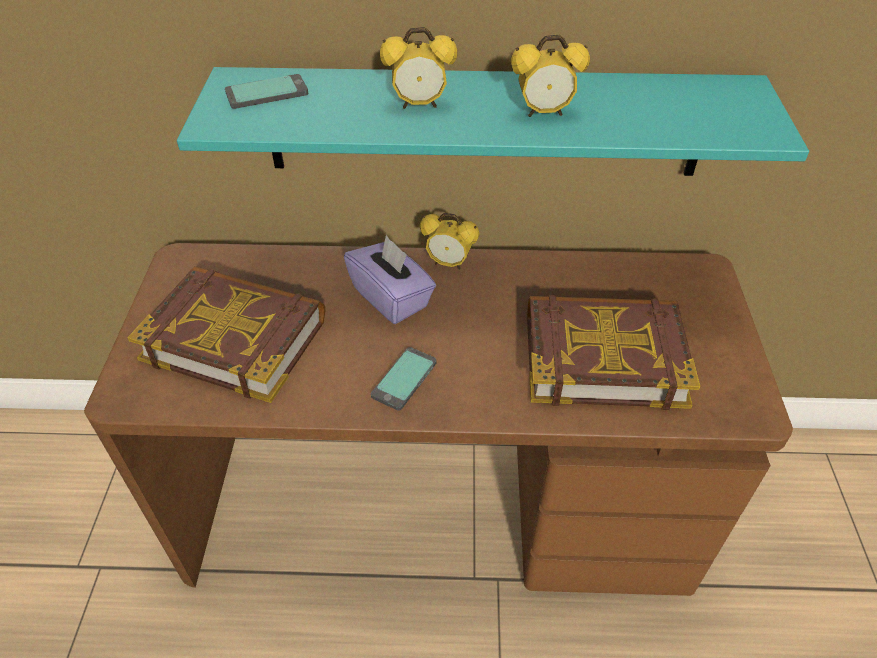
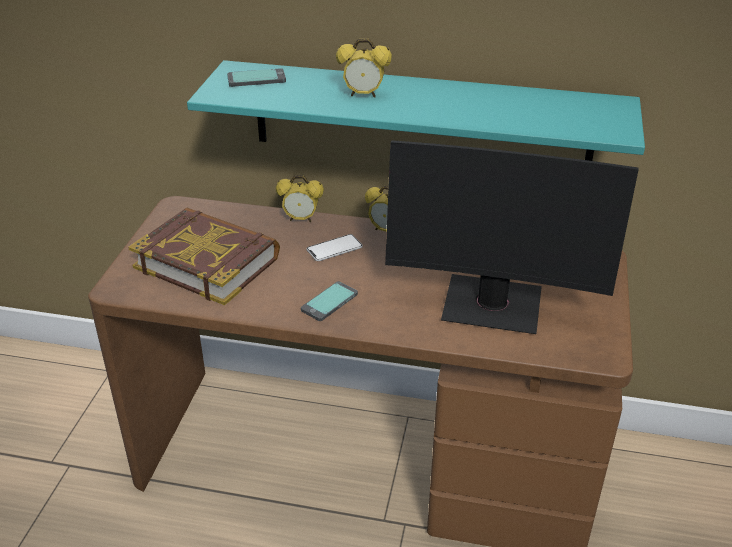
camera: 10 degrees right, 10 degrees down
(391, 298) = (334, 249): purple tissue box -> phone
(544, 113) = (453, 107): alarm clock -> alarm clock (301, 219)
(603, 357) = (492, 306): book -> monitor

